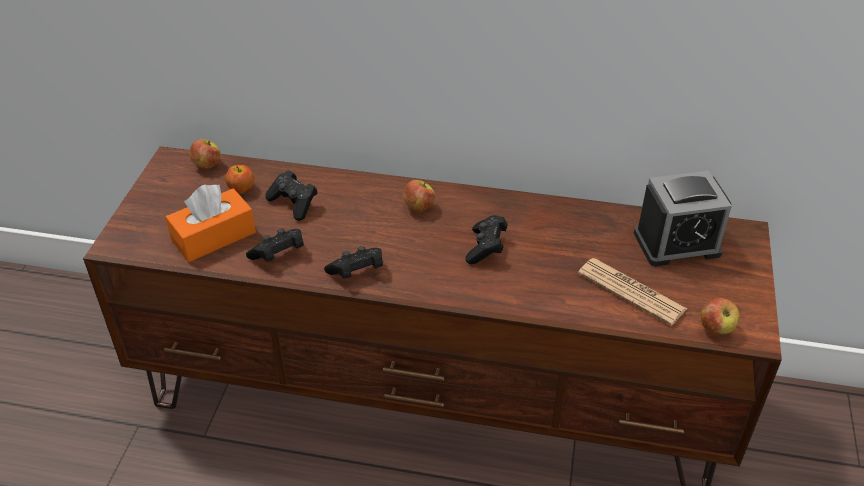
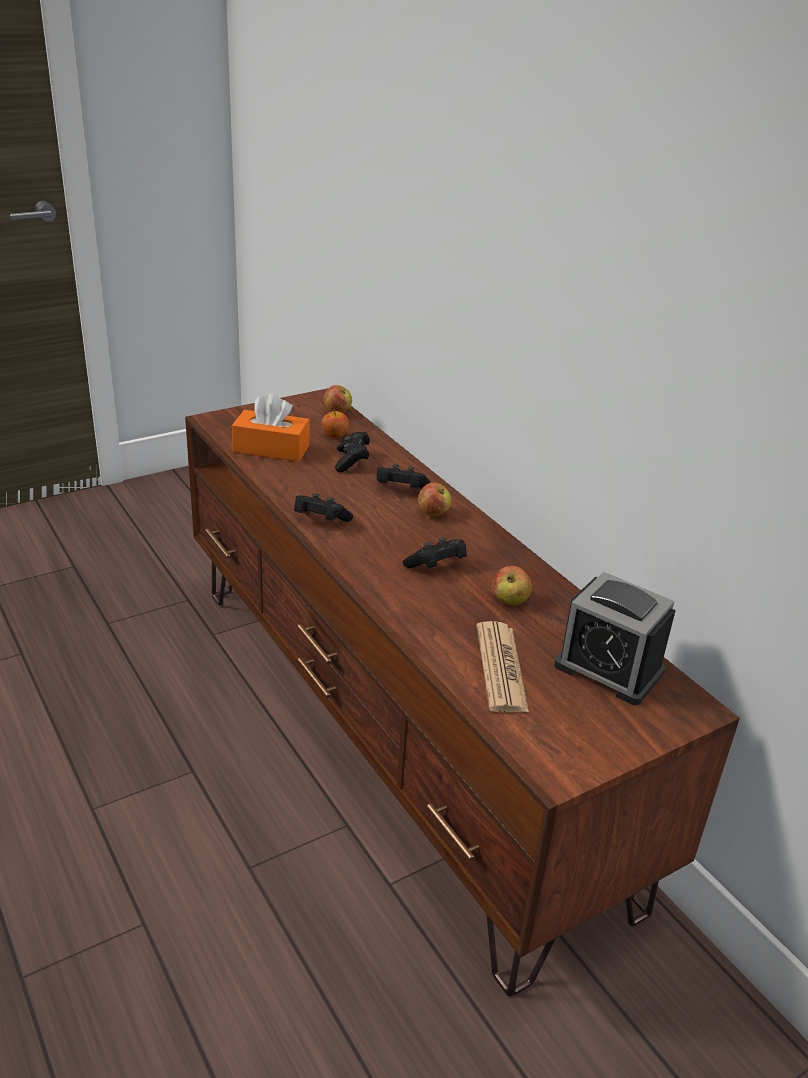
camera: 45 degrees right, 10 degrees down
(278, 255) = (290, 481): black game controller -> black game controller (400, 489)
(716, 328) = (528, 743): apple -> apple (509, 600)

